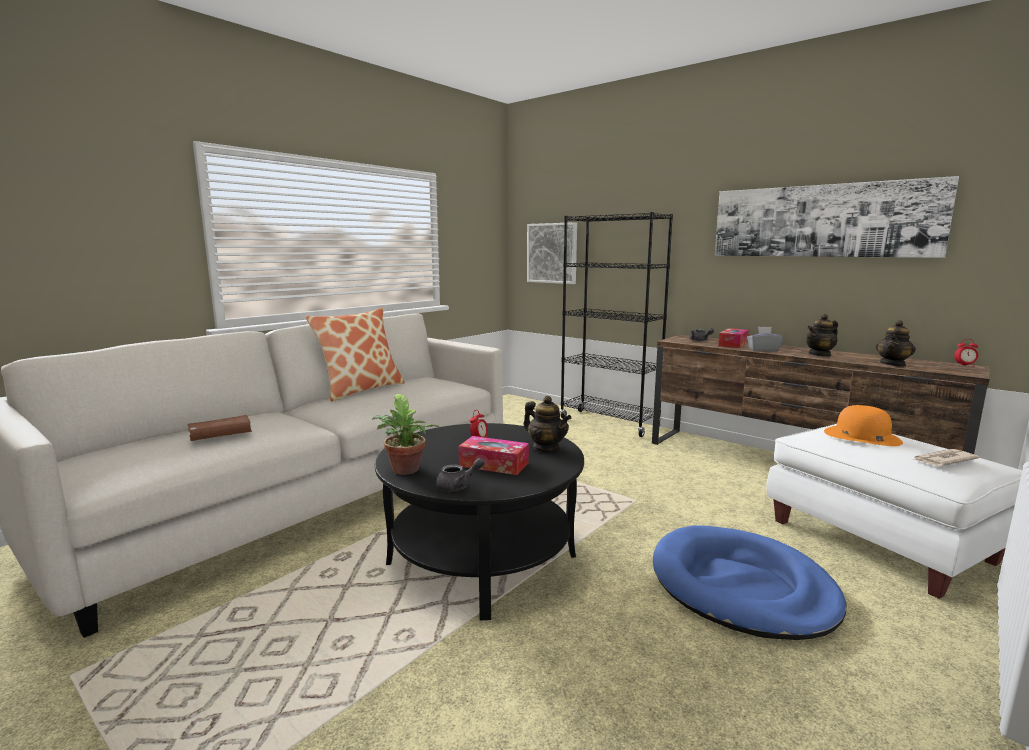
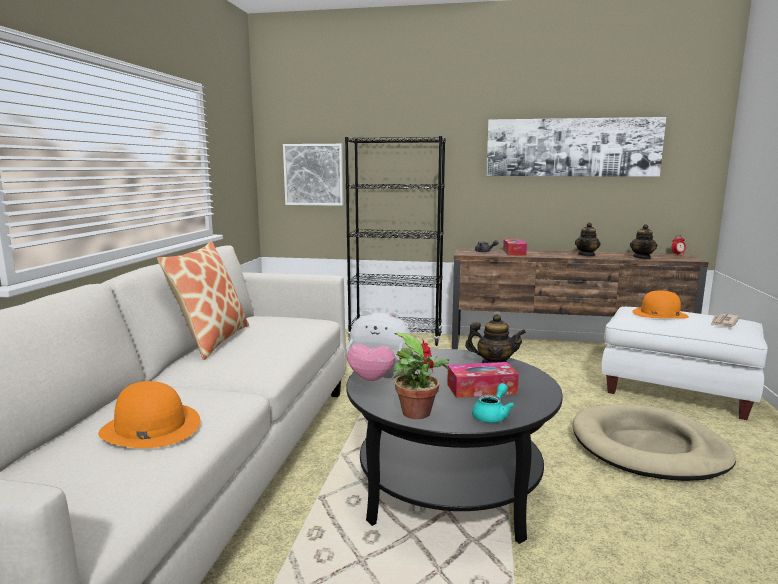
camera: 30 degrees left, 0 degrees up
(221, 436) = (150, 427): brown book -> orange hat
(428, 439) = (377, 379): none -> plush toy
(458, 486) = (492, 416): grey teapot -> turquoise teapot
(741, 587) = (648, 448): blue dog bed -> beige dog bed
(763, 350) = (545, 255): grey tissue box -> none

